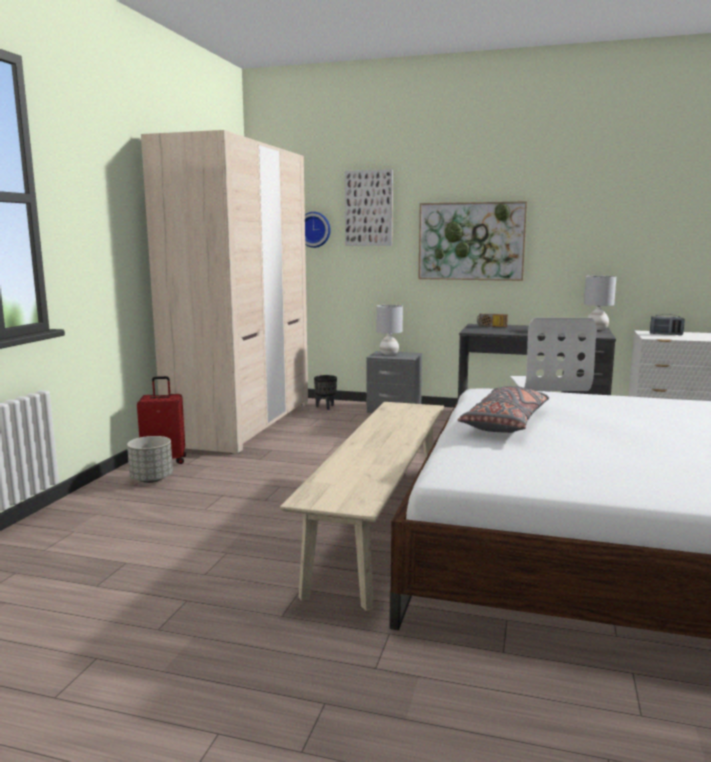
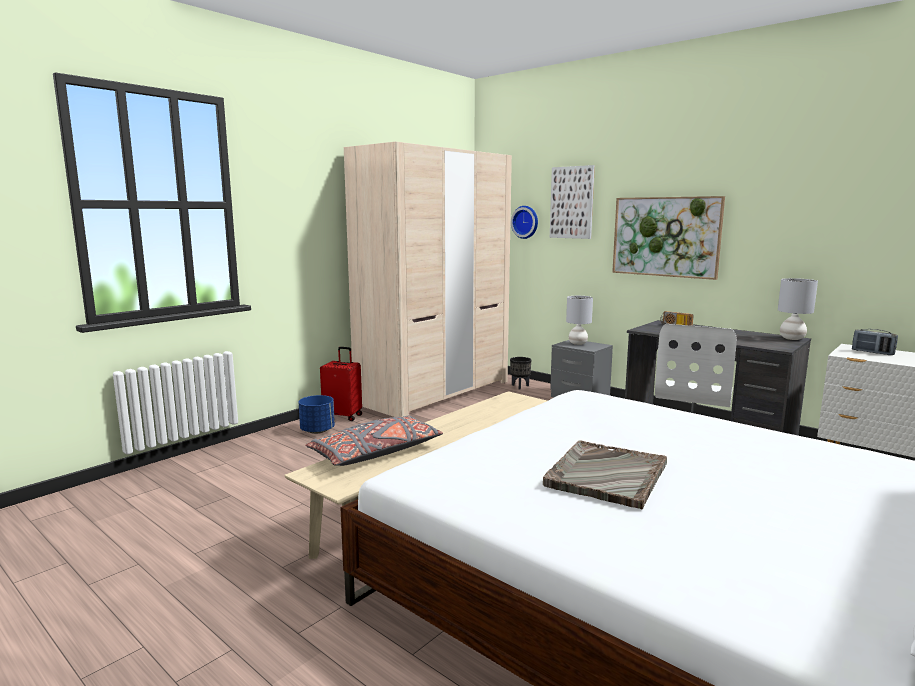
camera: 25 degrees right, 0 degrees up
(151, 479) = (317, 431): grey planter -> blue planter
(506, 423) = (541, 432): grey pillow -> grey pillow (376, 453)
(615, 445) = (606, 475): none -> grey tray

